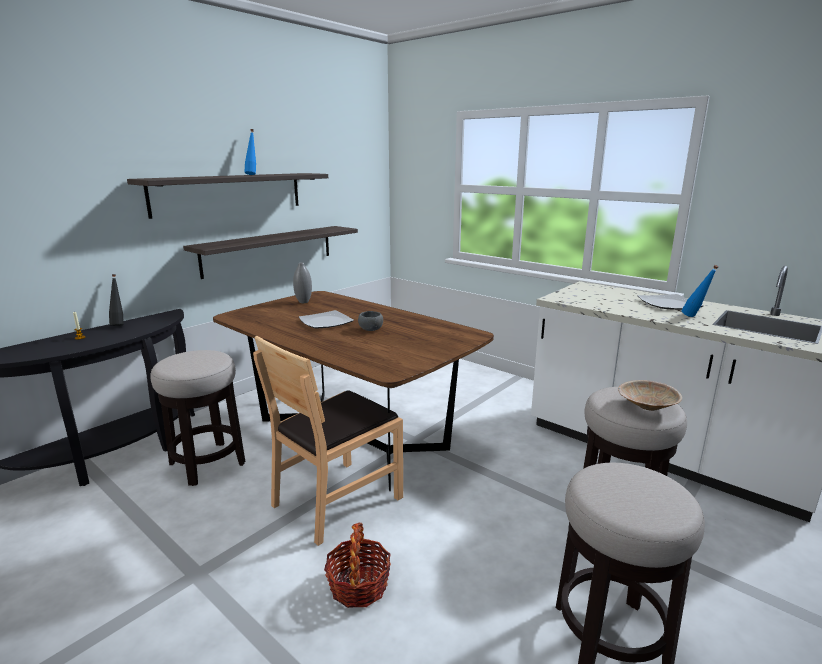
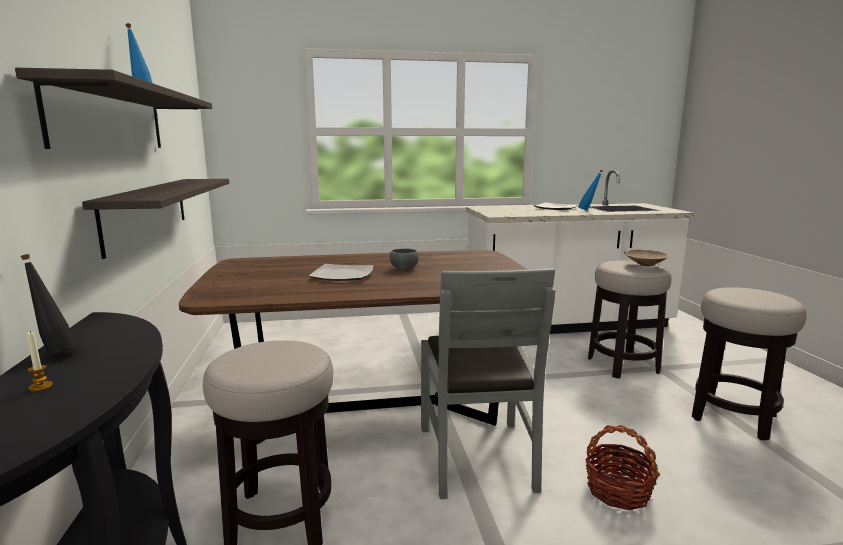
camera: 50 degrees left, 5 degrees down
(303, 302) = (249, 269): grey vase -> none
(336, 500) = (477, 456): brown chair -> grey chair

